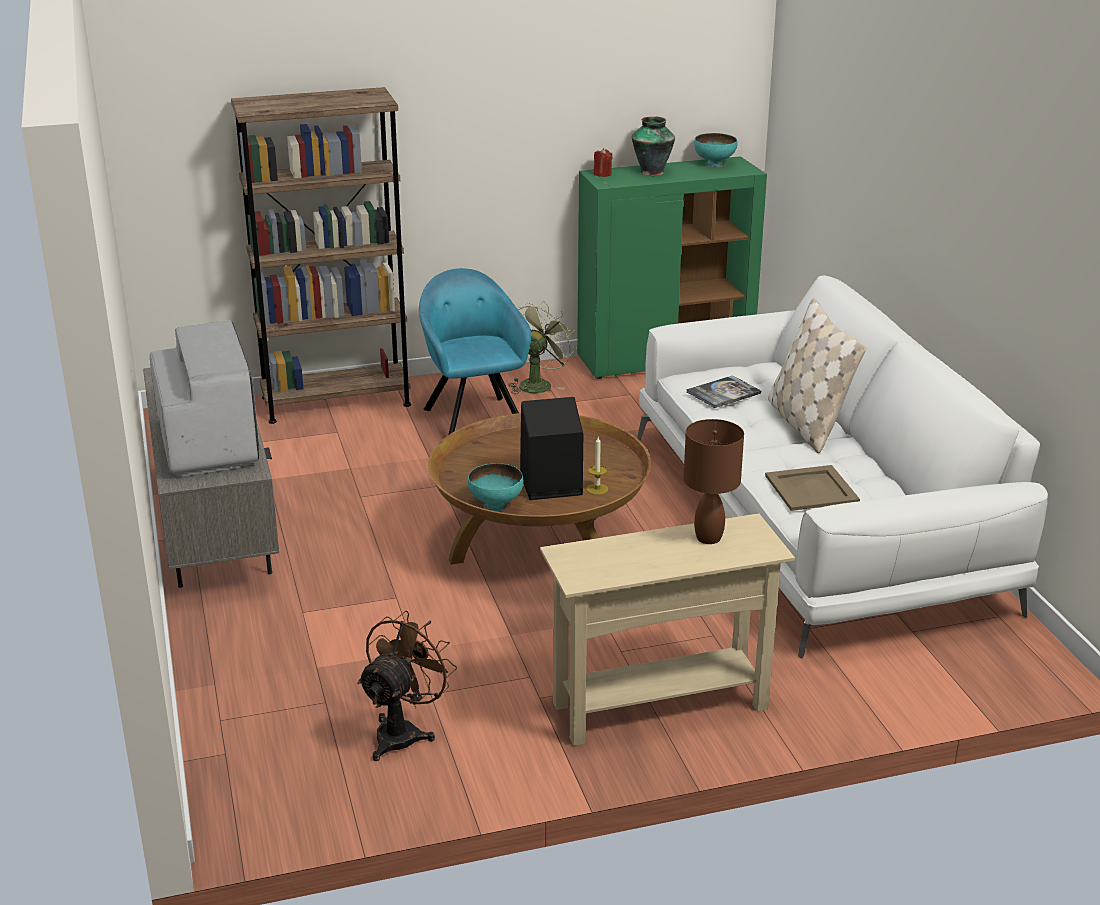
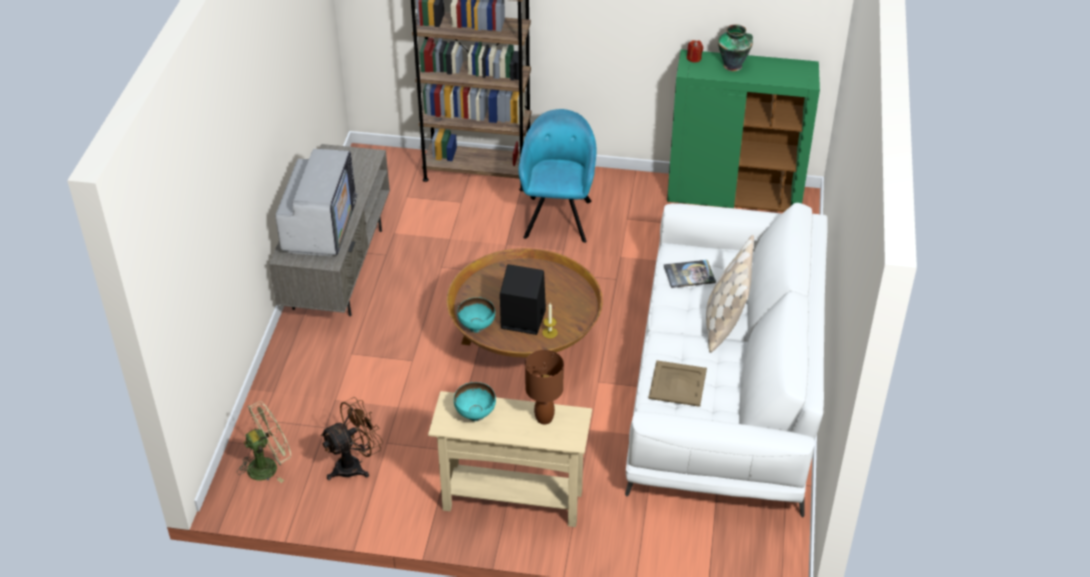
camera: 25 degrees right, 15 degrees up
(538, 384) = (625, 194): green fan -> green fan (268, 465)
(714, 164) = (788, 67): turquoise bowl -> turquoise bowl (475, 414)

